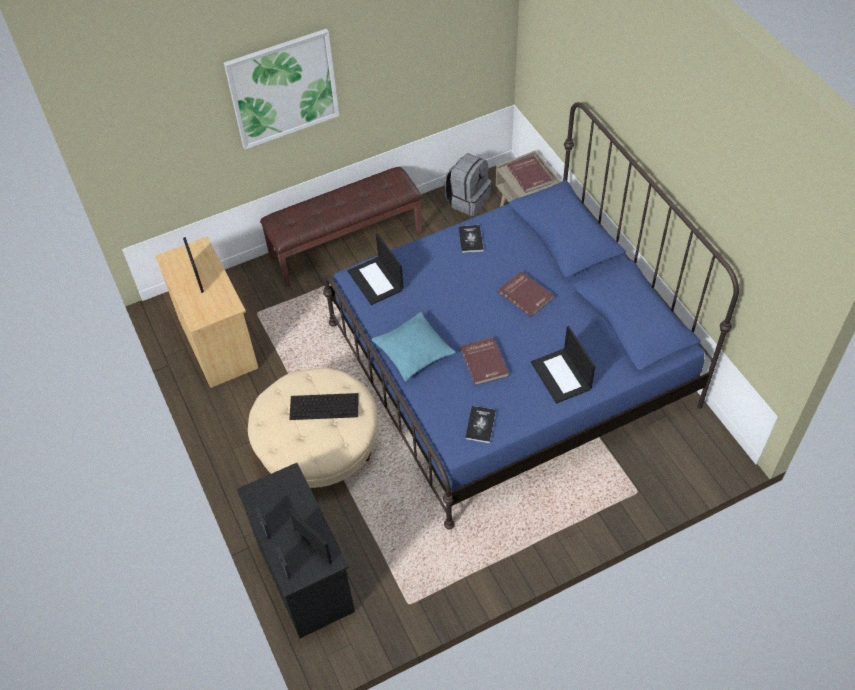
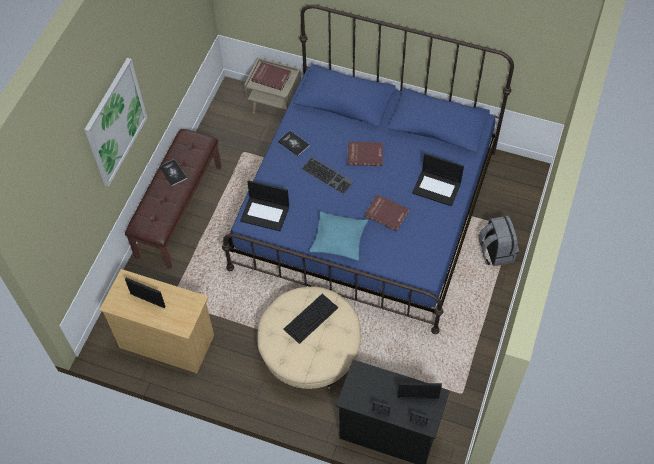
camera: 45 degrees left, 5 degrees up
(467, 200) = (226, 123): grey backpack -> grey backpack (495, 252)
(470, 288) = (328, 175): none -> keyboard
(480, 425) = (425, 252): book -> book (173, 173)

